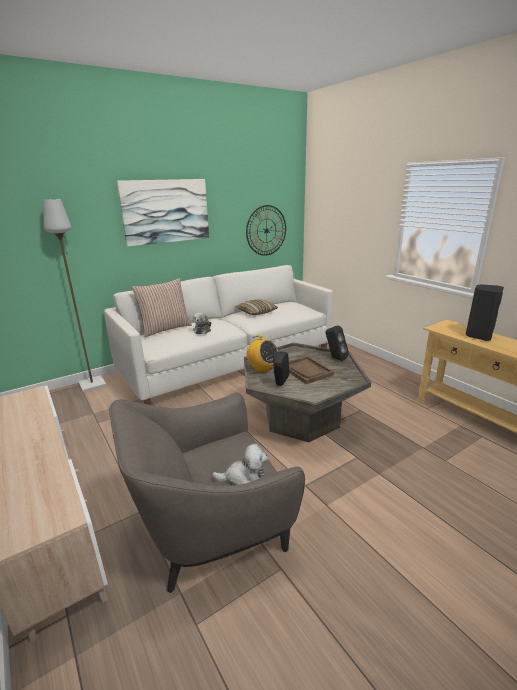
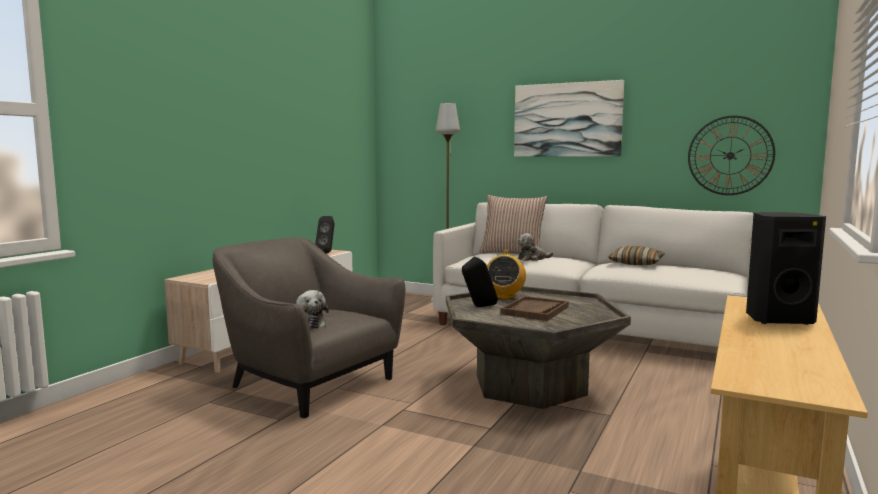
camera: 60 degrees right, 15 degrees down
(335, 358) = (600, 316): black speaker -> black speaker (327, 253)

